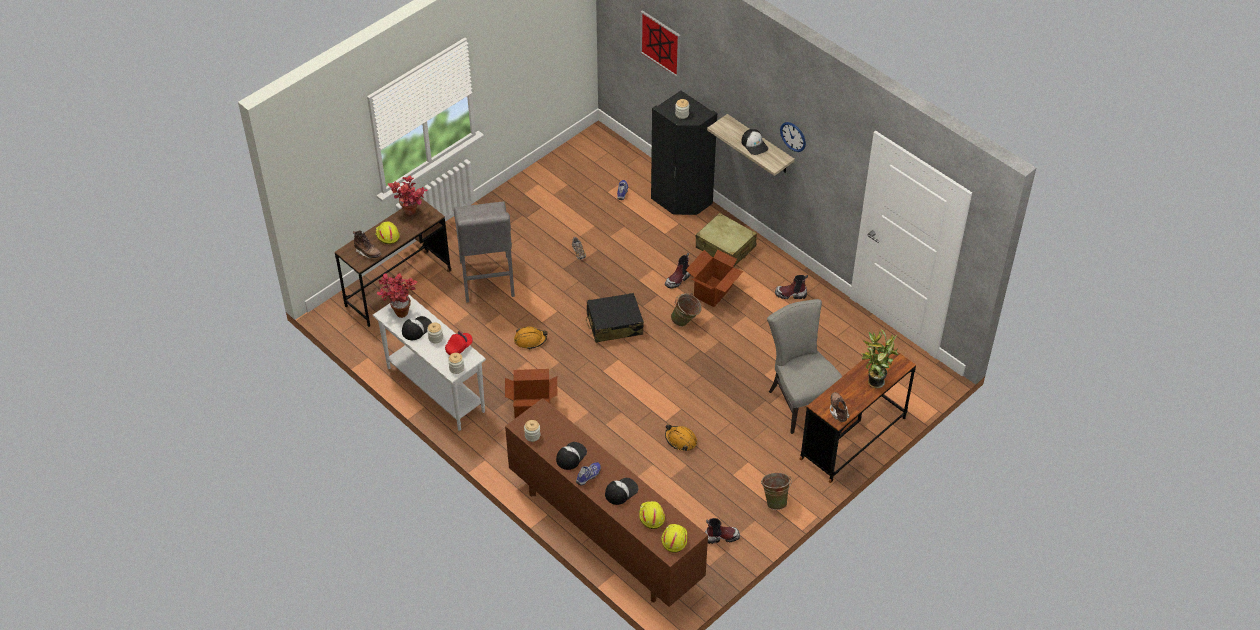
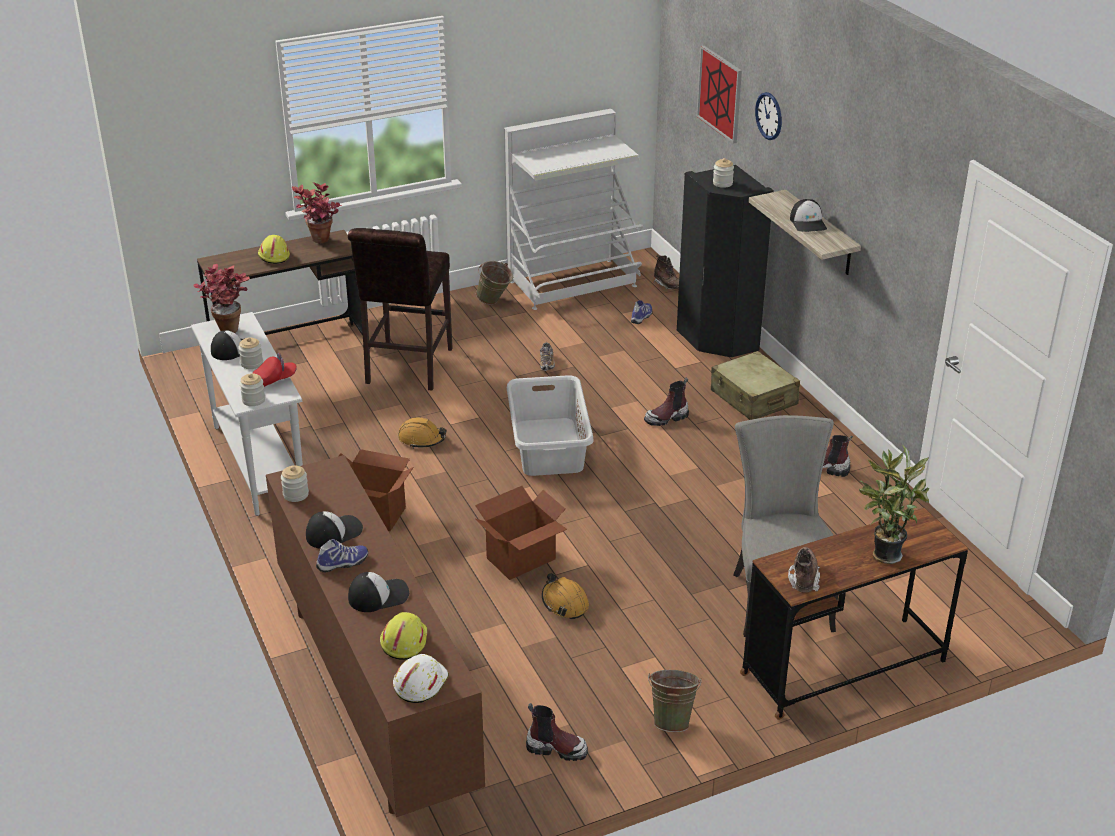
camera: 20 degrees right, 15 degrees down
(368, 252) = (236, 267): brown boot -> brown boot (668, 285)
(487, 282) = (406, 369): grey stool -> brown stool
(562, 173) = (574, 285): none -> white shoe rack
(614, 324) = (548, 447): black suitcase -> grey laundry basket
(674, 539) = (420, 683): yellow hard hat -> white hard hat
(686, 322) = (652, 466): green bucket -> green bucket (494, 302)
(713, 292) = (710, 441): cardboard box -> cardboard box (522, 559)
(793, 136) = (862, 205): wall clock -> wall clock (769, 116)

